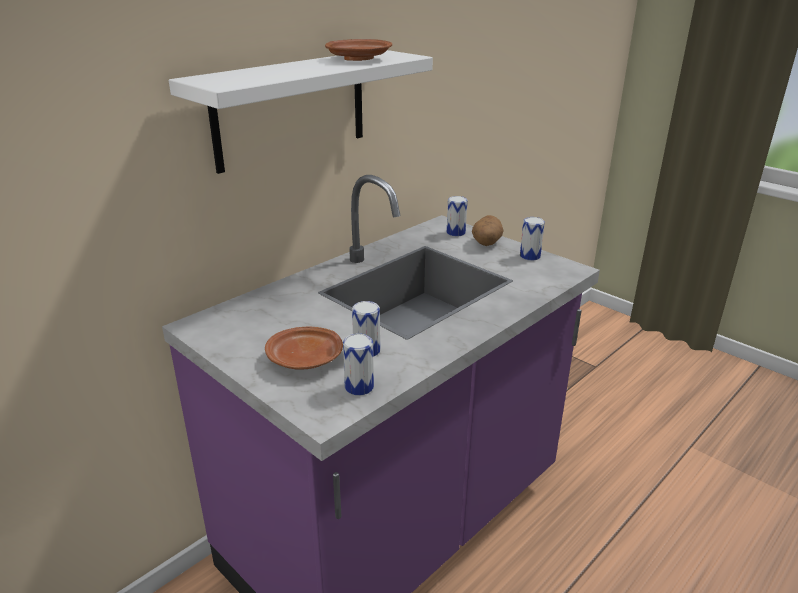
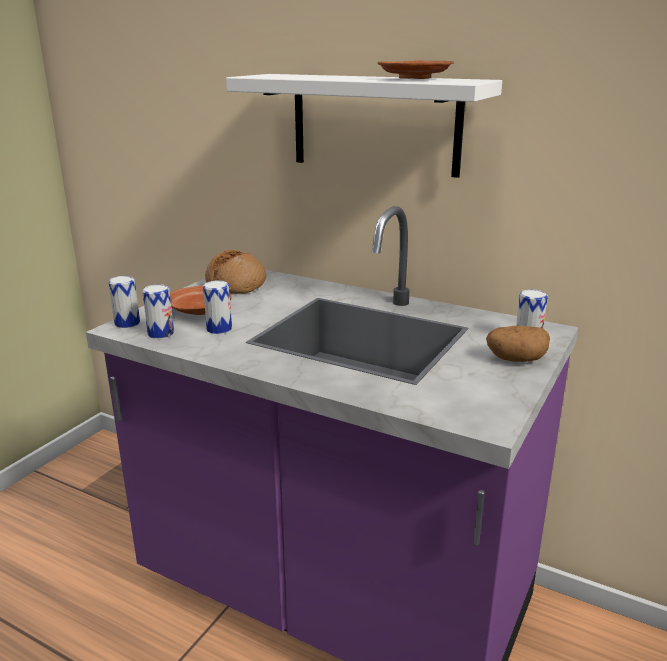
camera: 75 degrees right, 5 degrees down
(238, 330) = (236, 284): none -> bread
(530, 256) = (503, 391): can -> can (127, 323)

